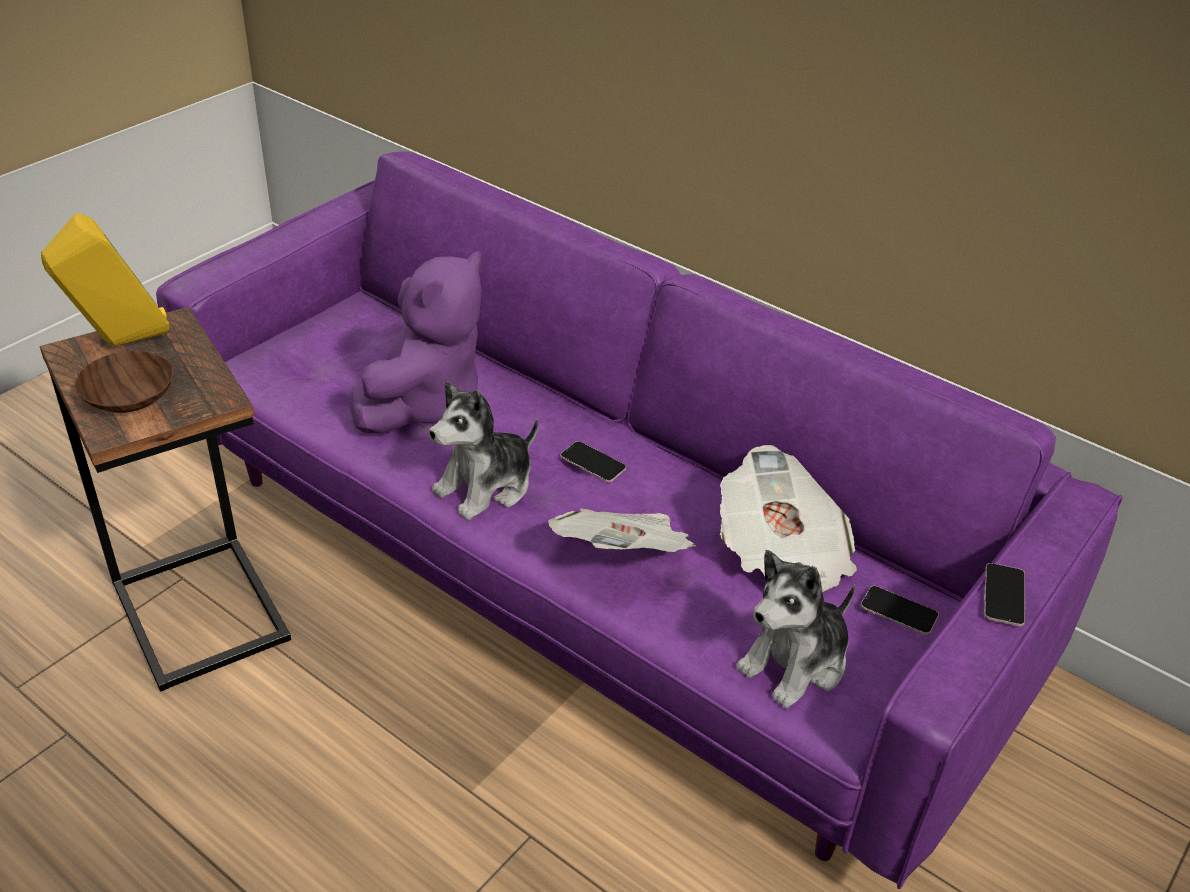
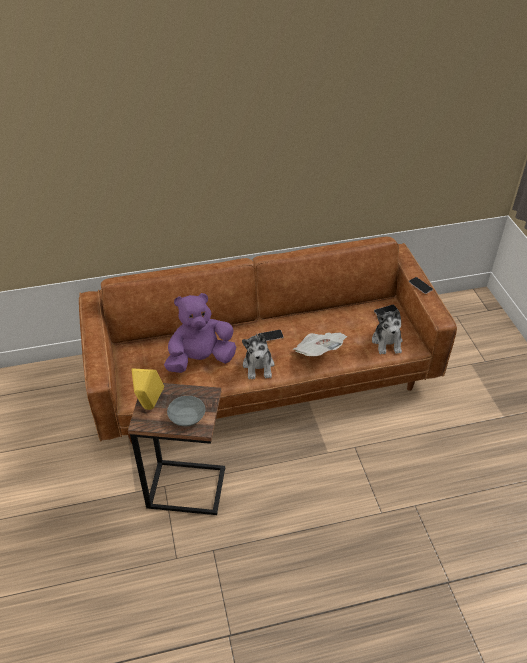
camera: 50 degrees left, 5 degrees up
(130, 398) = (188, 416): brown bowl -> grey bowl
(425, 403) = (200, 359): purple plush toy -> purple plush toy turned 90 degrees counterclockwise
(588, 567) = (263, 375): purple sofa -> brown sofa
(782, 556) = (347, 320): newspaper -> none

